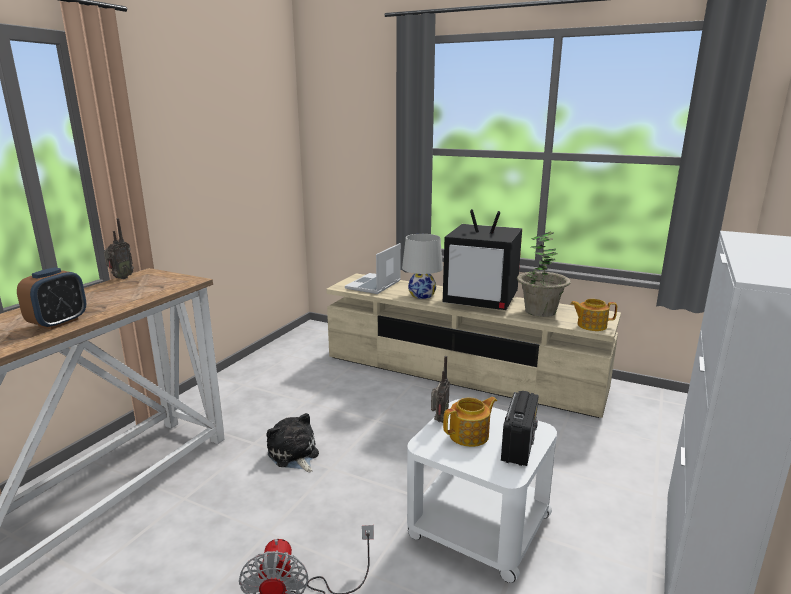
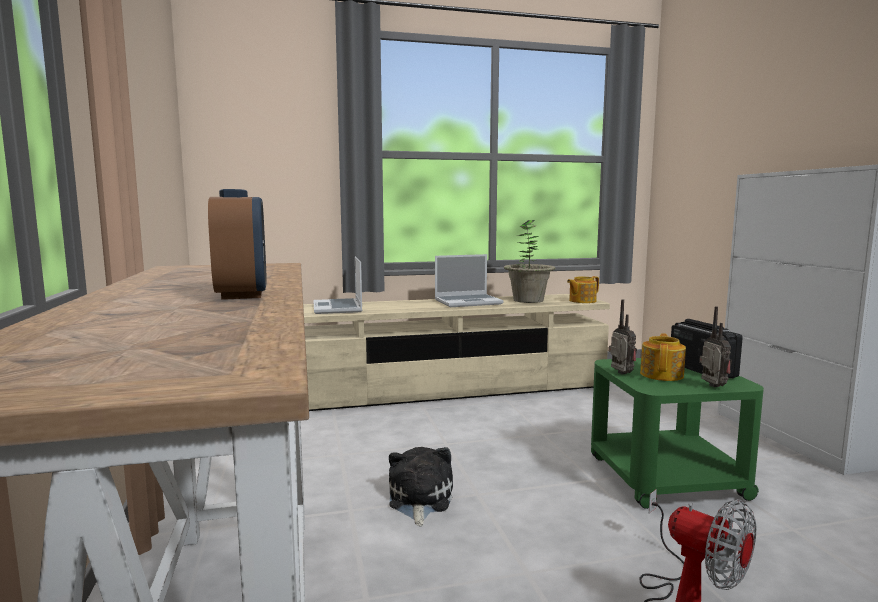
camera: 40 degrees left, 10 degrees down
(120, 278) = (152, 271): radio -> radio (712, 387)
(294, 455) = (419, 500): plush toy -> plush toy turned 75 degrees clockwise
(422, 295) = (407, 306): white table lamp -> none
(478, 525) = (665, 477): white side table -> green side table
(482, 301) = (468, 302): television -> laptop

